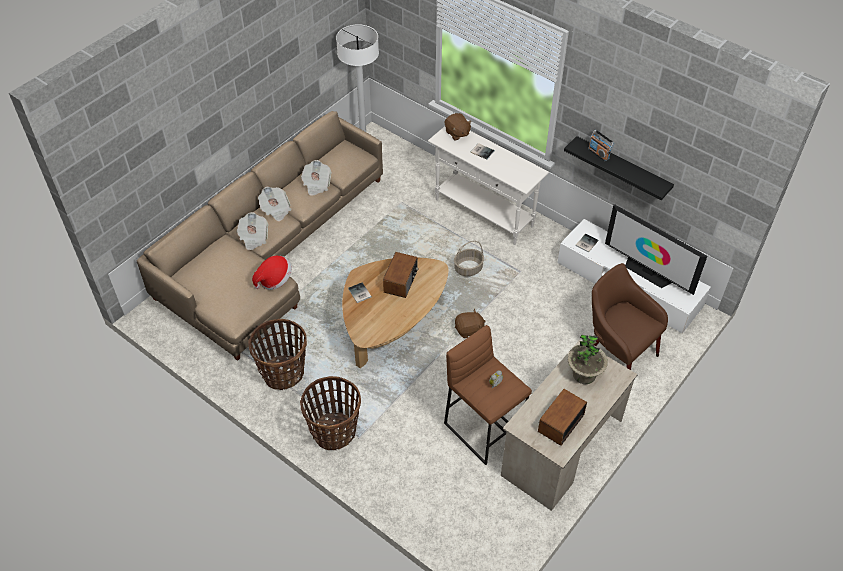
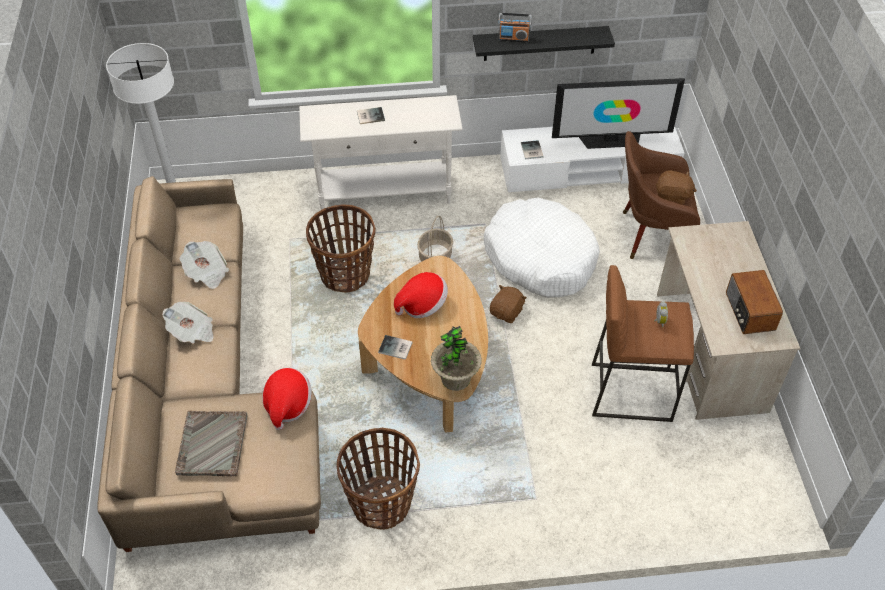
camera: 45 degrees left, 0 degrees up
(220, 271) = (212, 445): none -> grey tray
(253, 237) = (203, 379): newspaper -> none
(334, 431) = (505, 514): basket -> basket (345, 274)
(401, 281) = (422, 304): radio -> hat
(457, 133) = (322, 114): brown plush toy -> brown plush toy (672, 196)
(528, 315) = (540, 257): none -> white dog bed
(584, 374) = (711, 254): potted plant -> potted plant (455, 378)

